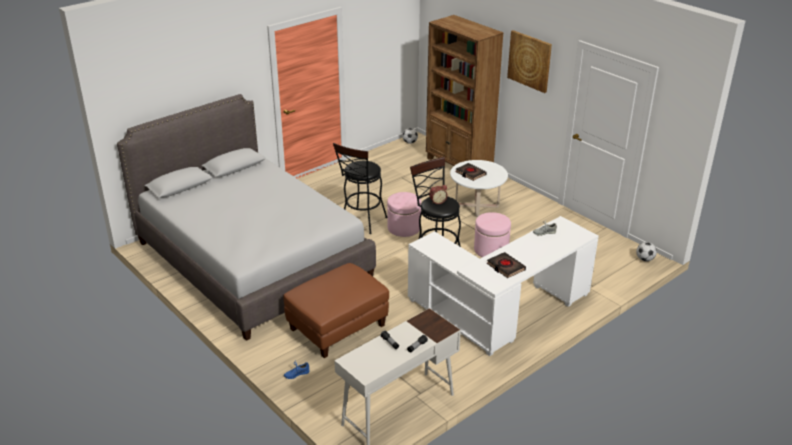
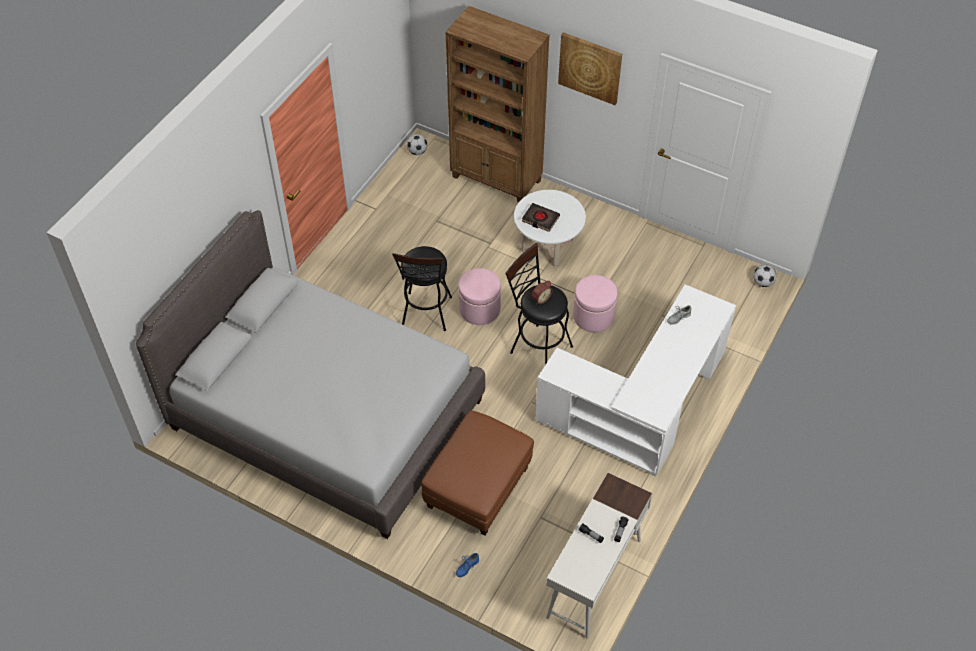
camera: 20 degrees left, 20 degrees up
(505, 267) = (660, 385): black book -> none

